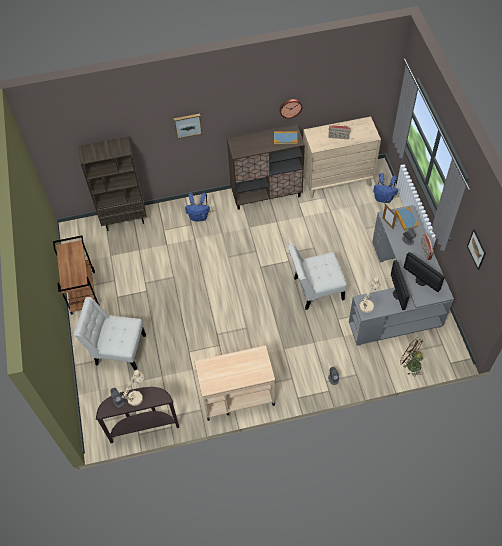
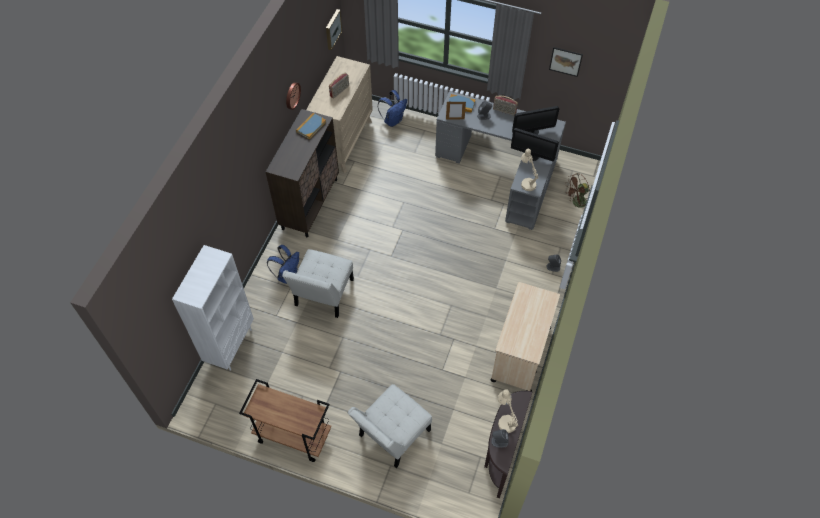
camera: 60 degrees left, 0 degrees up
(124, 219) = (230, 345): brown bookcase -> white bookcase
(187, 125) = (236, 186): picture -> picture (332, 29)
(315, 289) = (450, 227): white chair -> white chair (322, 295)

